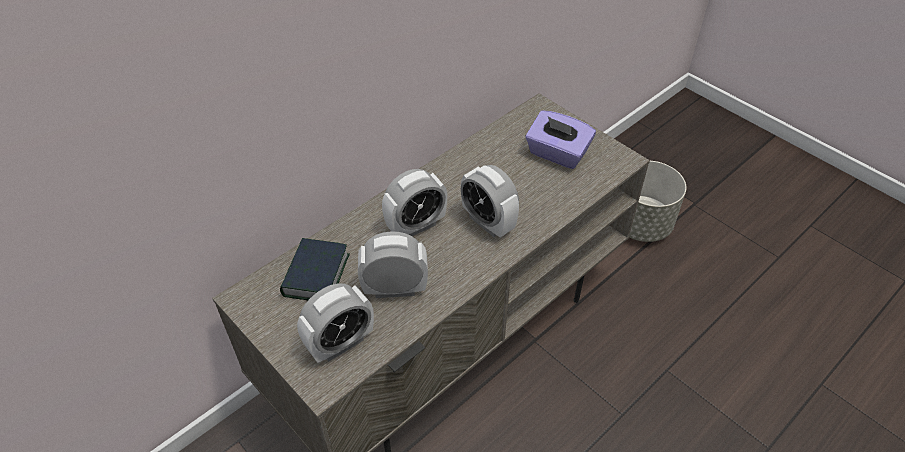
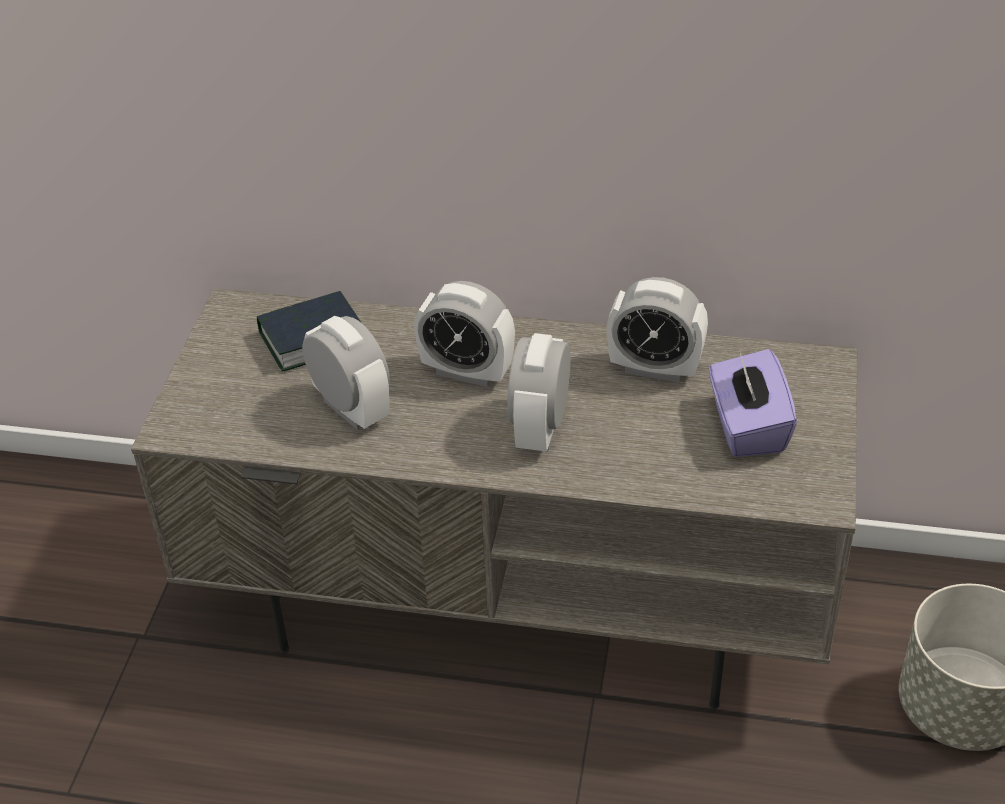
camera: 55 degrees right, 5 degrees down
(340, 343) = (236, 411): alarm clock -> alarm clock (654, 368)

